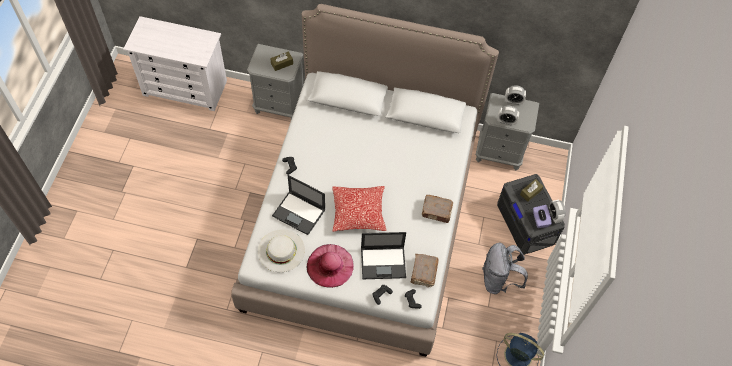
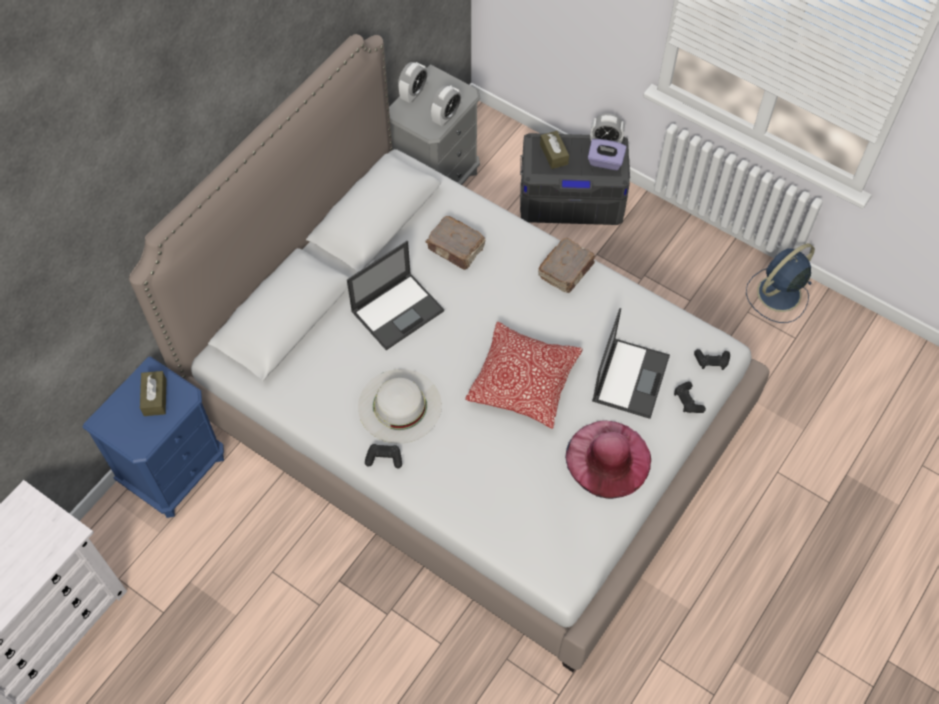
camera: 65 degrees left, 0 degrees up
(279, 105) = (175, 471): grey nightstand -> blue nightstand
(281, 250) = (552, 525): white hat -> white hat (400, 405)
(299, 213) = (489, 472): laptop -> laptop (398, 310)
(423, 273) = (668, 329): brown book -> brown book (456, 249)
(498, 280) = (652, 270): grey backpack -> none

